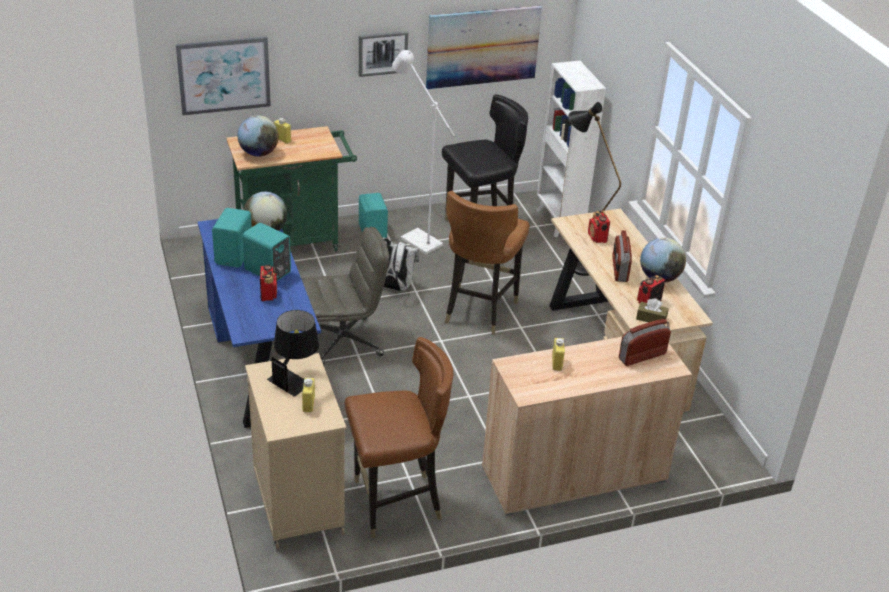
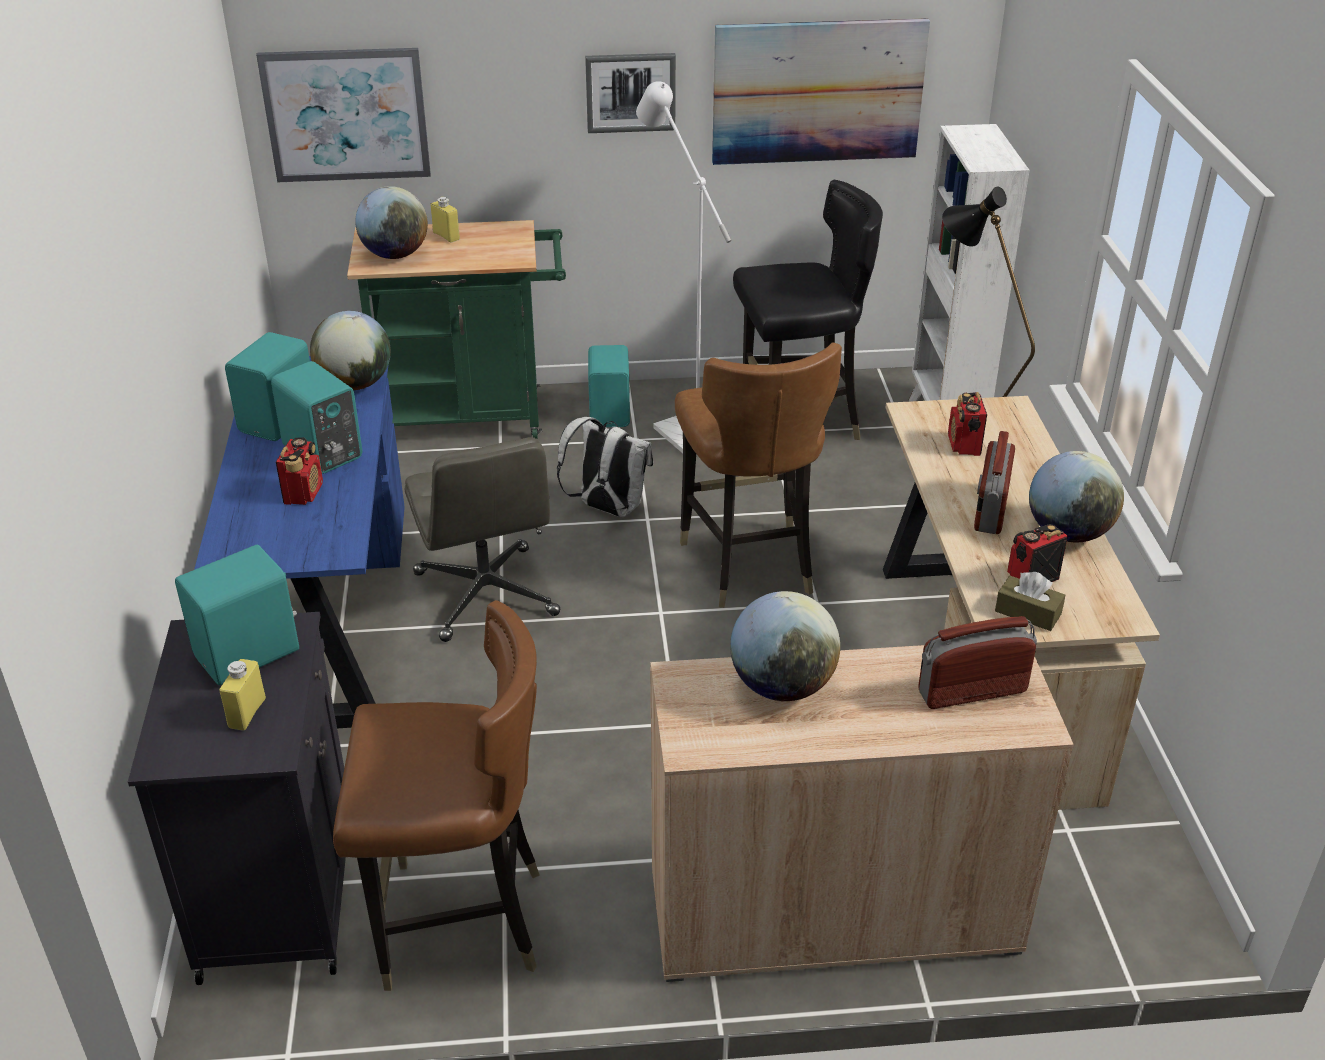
camera: 15 degrees right, 0 degrees up
(295, 377) = (250, 655): black table lamp -> turquoise speaker
(297, 501) = (279, 891): beige cabinet -> black cabinet
(344, 341) = (487, 595): grey office chair -> grey office chair turned 75 degrees clockwise
(478, 310) = (748, 564): brown chair -> brown chair turned 45 degrees counterclockwise
(557, 363) = (782, 686): yellow bottle -> globe

